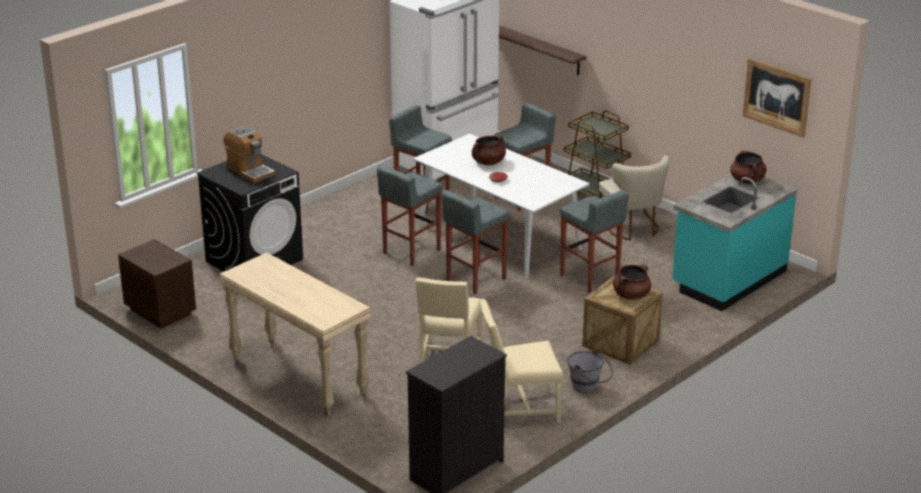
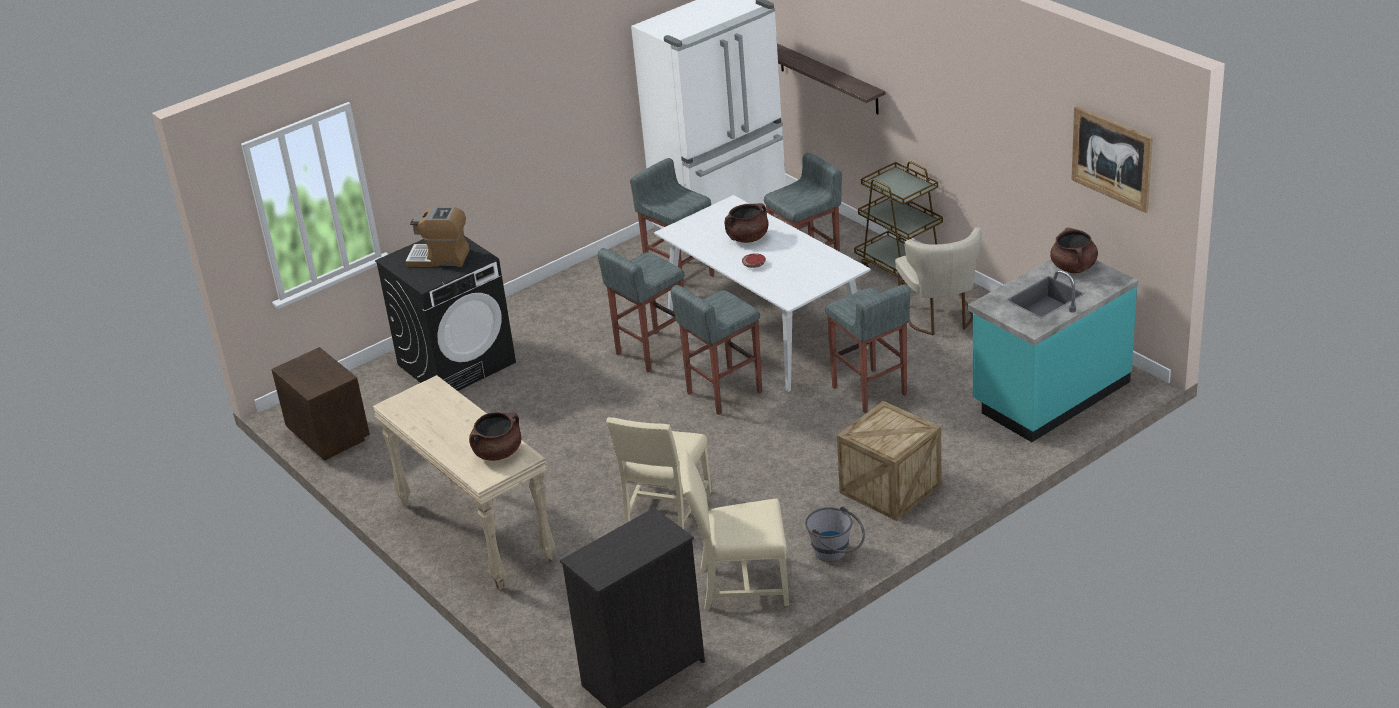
camera: 10 degrees right, 5 degrees up
(249, 171) = (439, 258): coffee machine -> coffee machine turned 135 degrees clockwise
(631, 295) = (898, 431): brown cooking pot -> brown cooking pot (498, 452)

